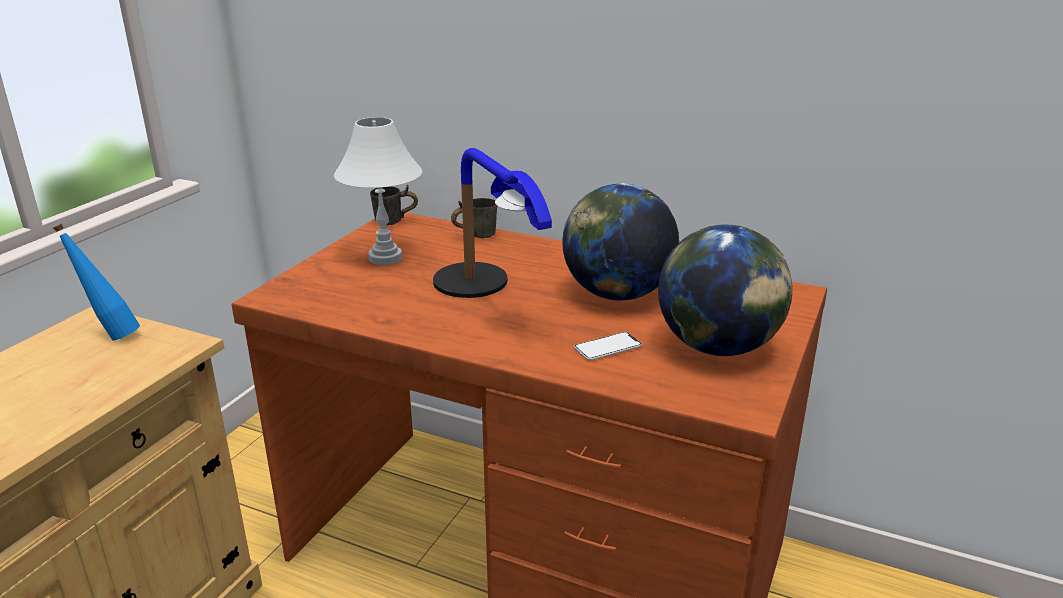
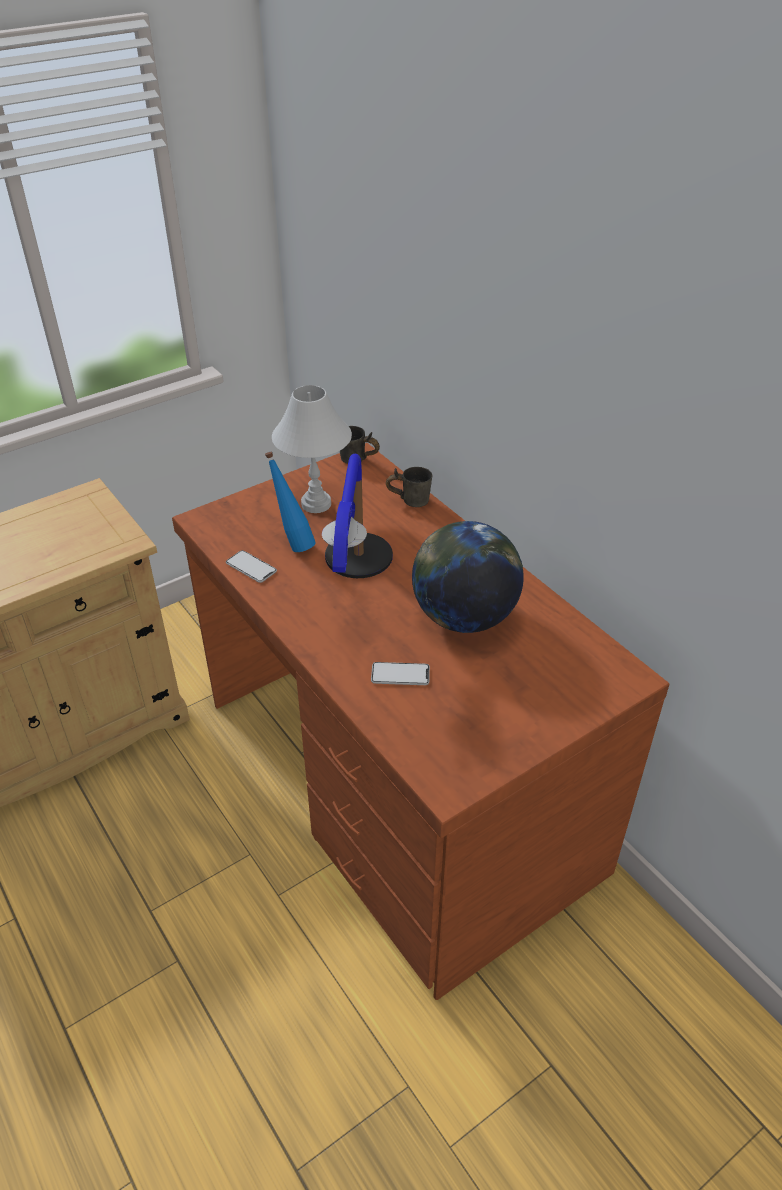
camera: 30 degrees right, 15 degrees up
(111, 335) = (89, 515): blue bottle -> blue bottle (293, 543)
(366, 316) = (251, 567): none -> phone
(717, 348) = (489, 713): globe -> none

